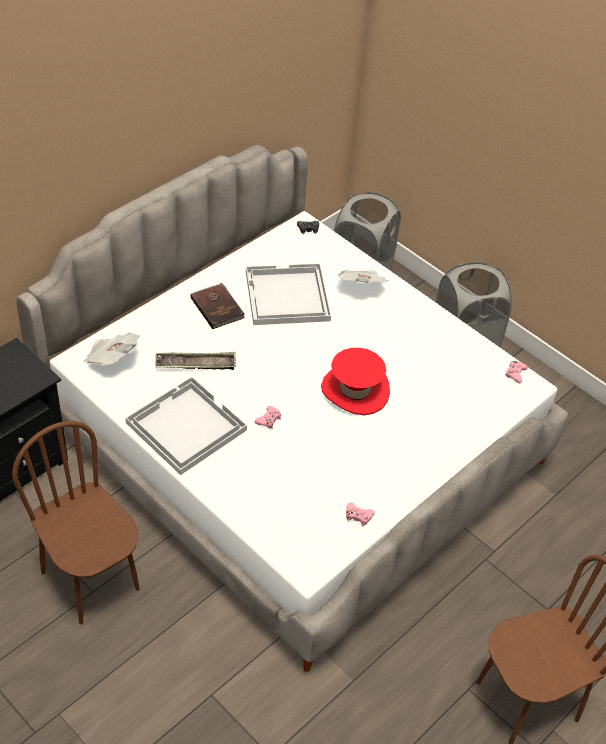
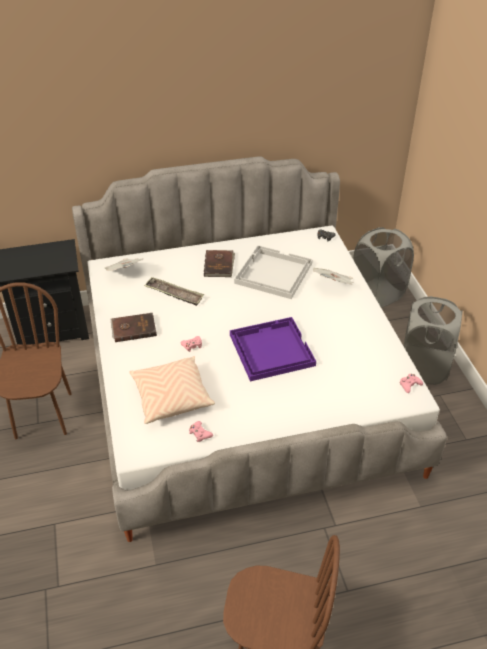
camera: 35 degrees right, 5 degrees down
(185, 426) = (133, 328): white tray -> brown book
(295, 489) = (171, 397): none -> beige pillow
(355, 390) = (270, 349): red hat -> purple tray

